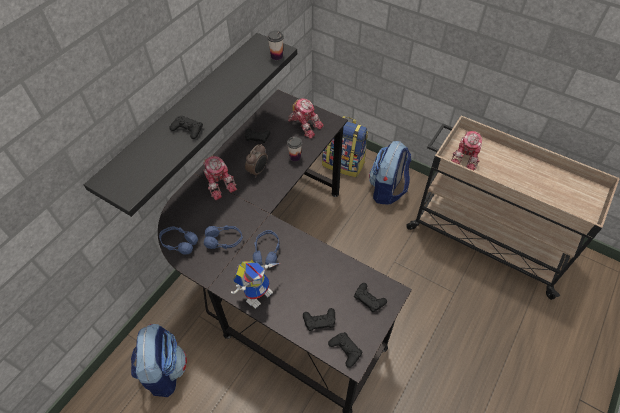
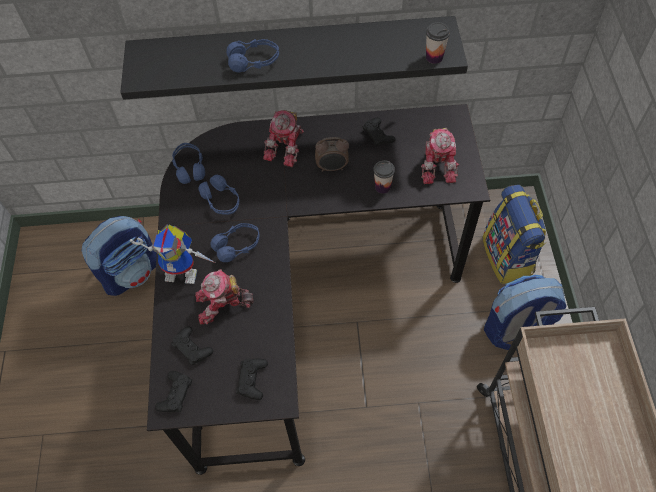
camera: 55 degrees right, 5 degrees up
(187, 129) = (254, 61): black game controller -> blue headphones
(466, 158) = (567, 371): toy robot -> toy robot (223, 304)

